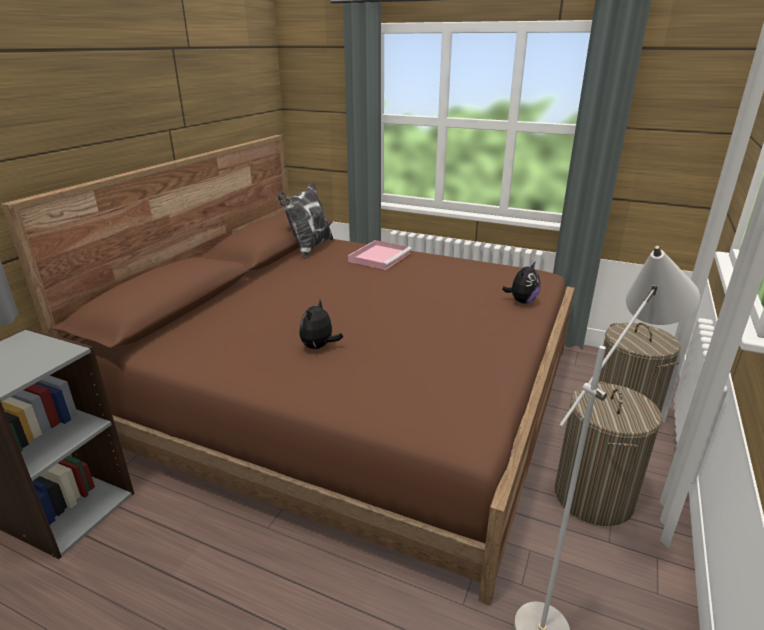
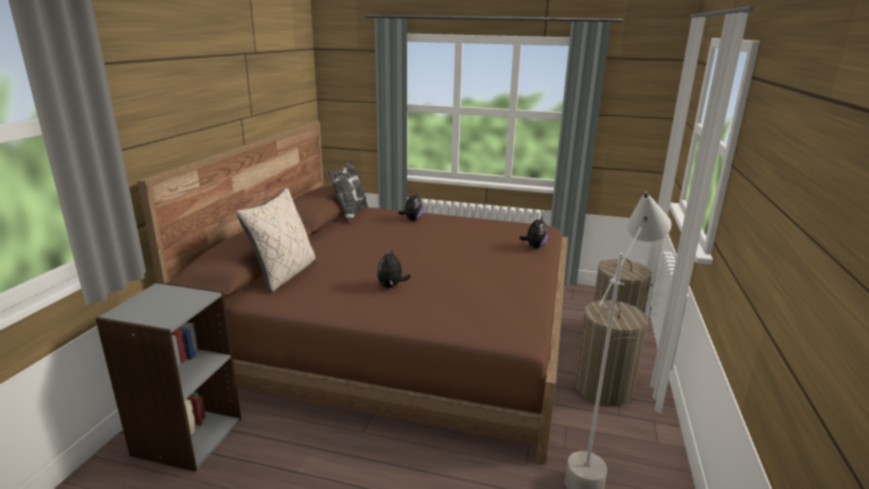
camera: 10 degrees left, 5 degrees down
(200, 321) = (284, 274): none -> beige pillow
(380, 257) = (412, 219): pink tray -> plush toy

